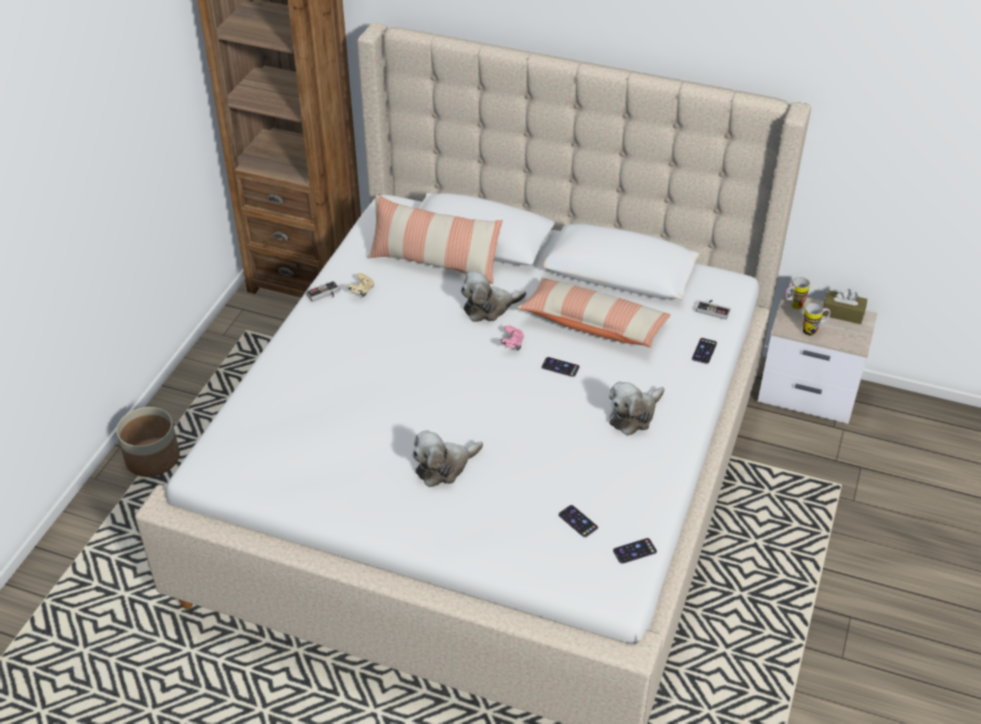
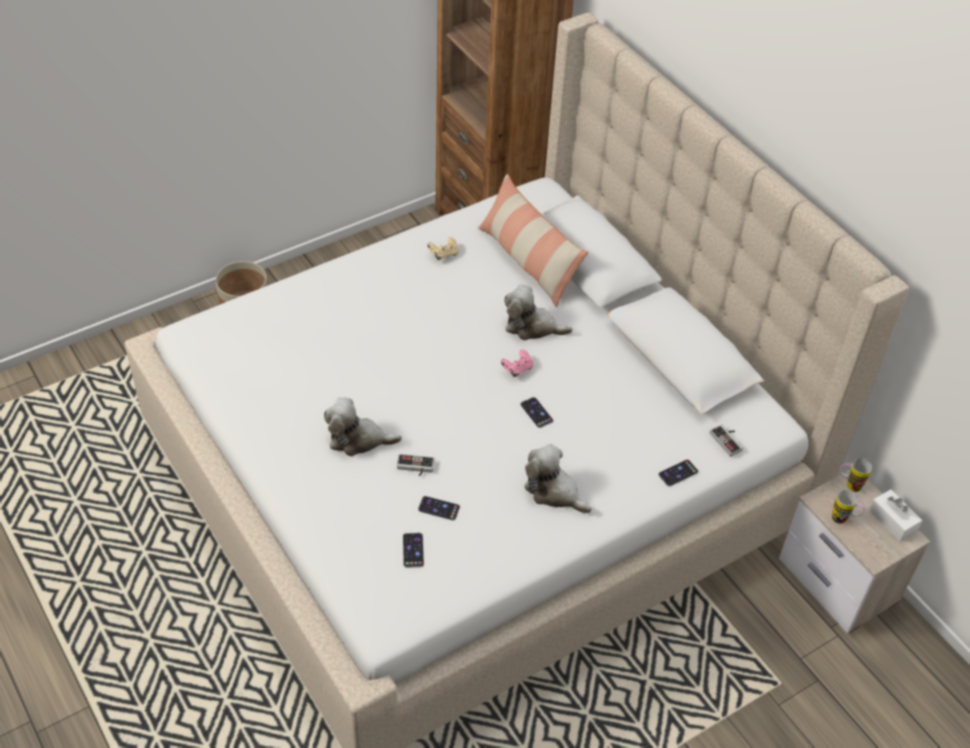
camera: 35 degrees right, 5 degrees up
(324, 295) = (412, 241): game controller -> game controller (415, 468)
(593, 324) = (605, 391): pillow -> none
(634, 415) = (554, 491): plush toy -> plush toy turned 45 degrees clockwise
(634, 551) = (431, 604): phone -> phone (439, 508)
(842, 313) = (892, 521): brown tissue box -> white tissue box

